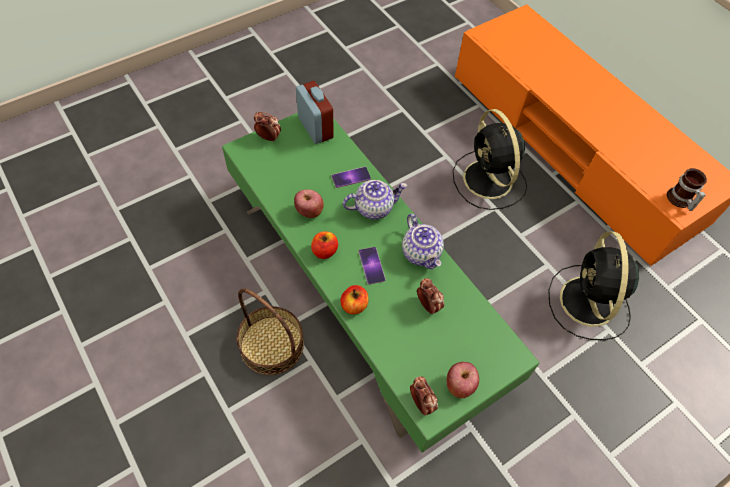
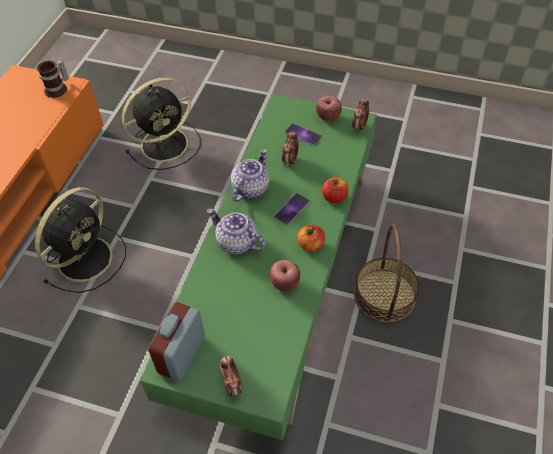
camera: 125 degrees left, 5 degrees down
(351, 177) = (218, 280): phone -> phone (303, 134)

